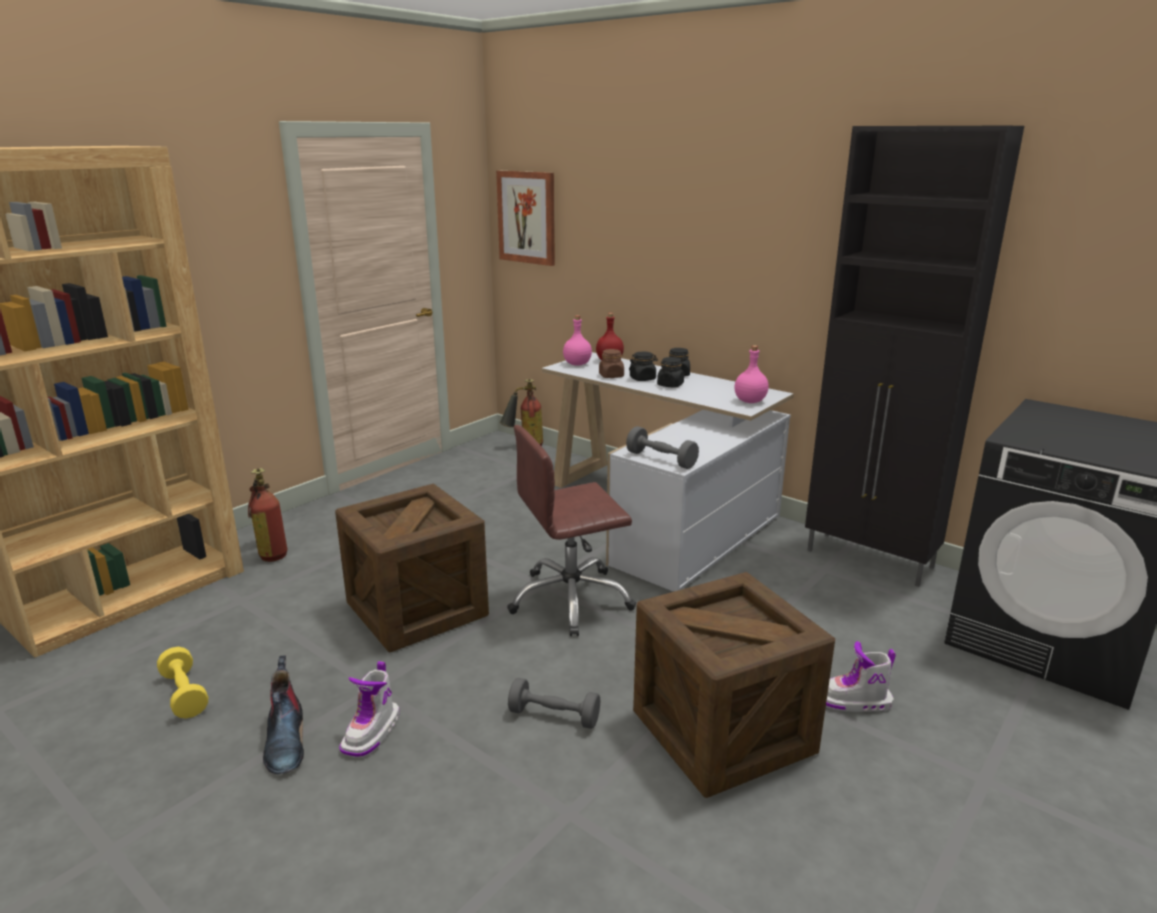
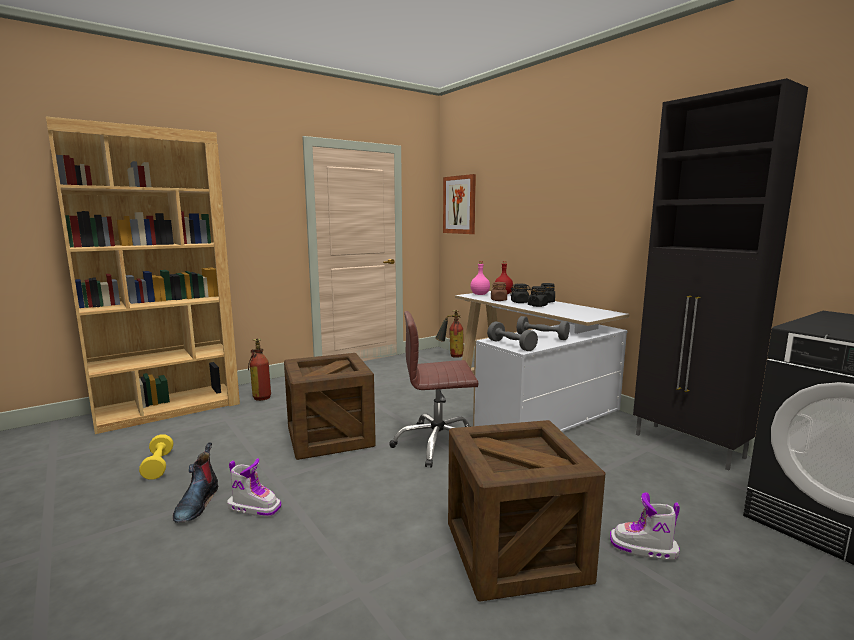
camera: 15 degrees right, 10 degrees down
(372, 733) = (254, 507): boot -> boot turned 105 degrees counterclockwise
(554, 716) = (386, 518): grey dumbbell -> grey dumbbell (542, 337)
(749, 401) = (591, 315): pink bottle -> none

